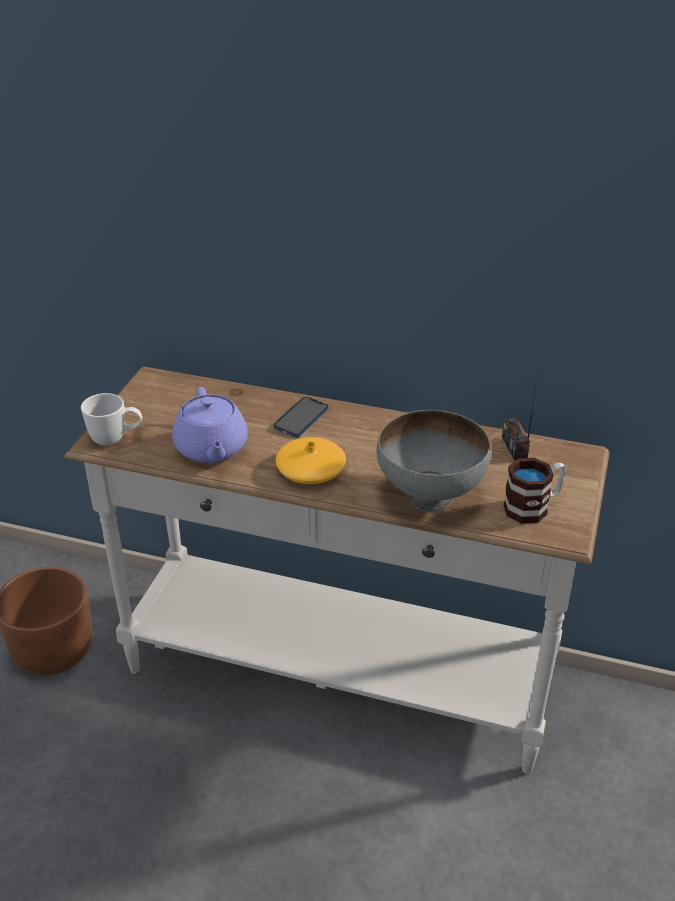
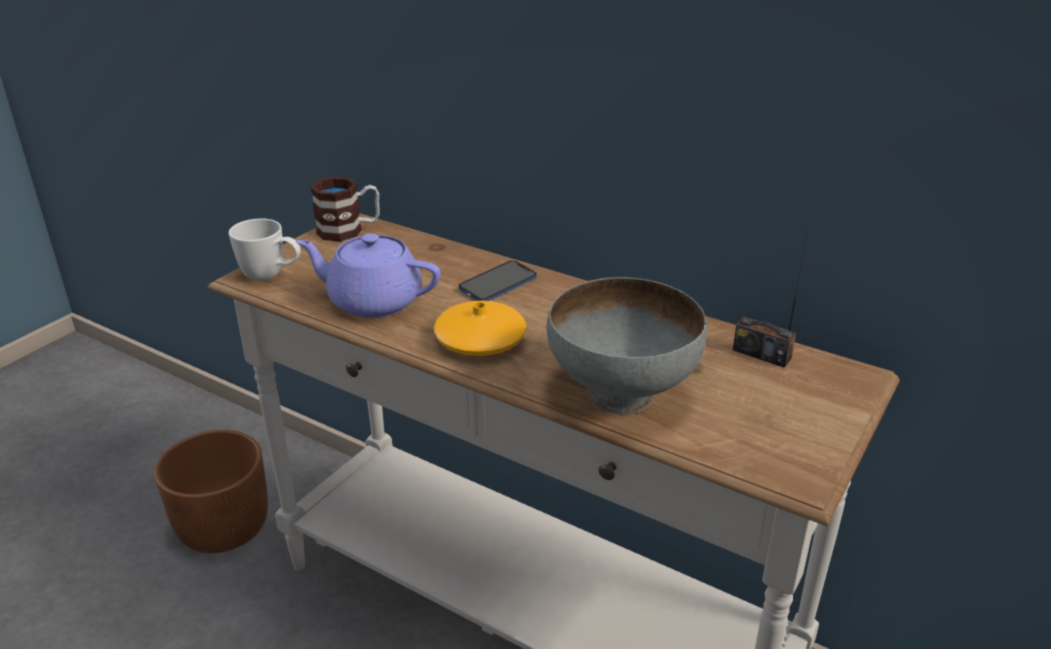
camera: 15 degrees right, 5 degrees down
(211, 449) = (373, 301): purple teapot -> purple teapot turned 105 degrees clockwise
(514, 447) = (762, 354): radio -> radio turned 60 degrees counterclockwise
(533, 506) = (762, 431): mug -> mug (349, 230)

